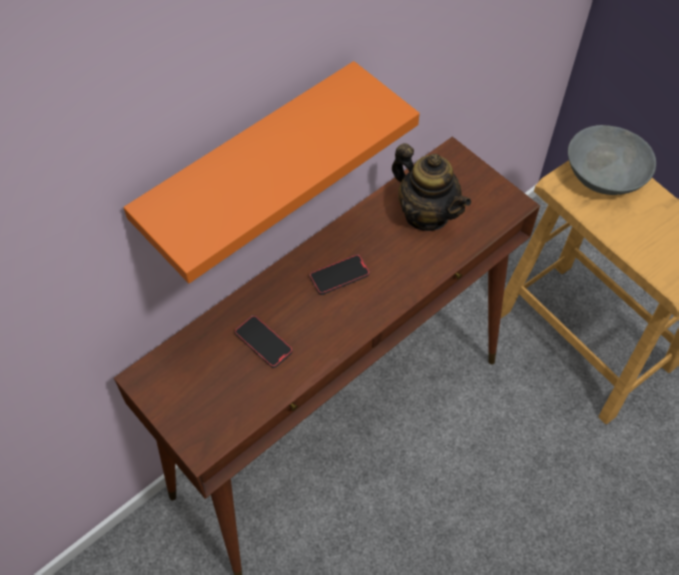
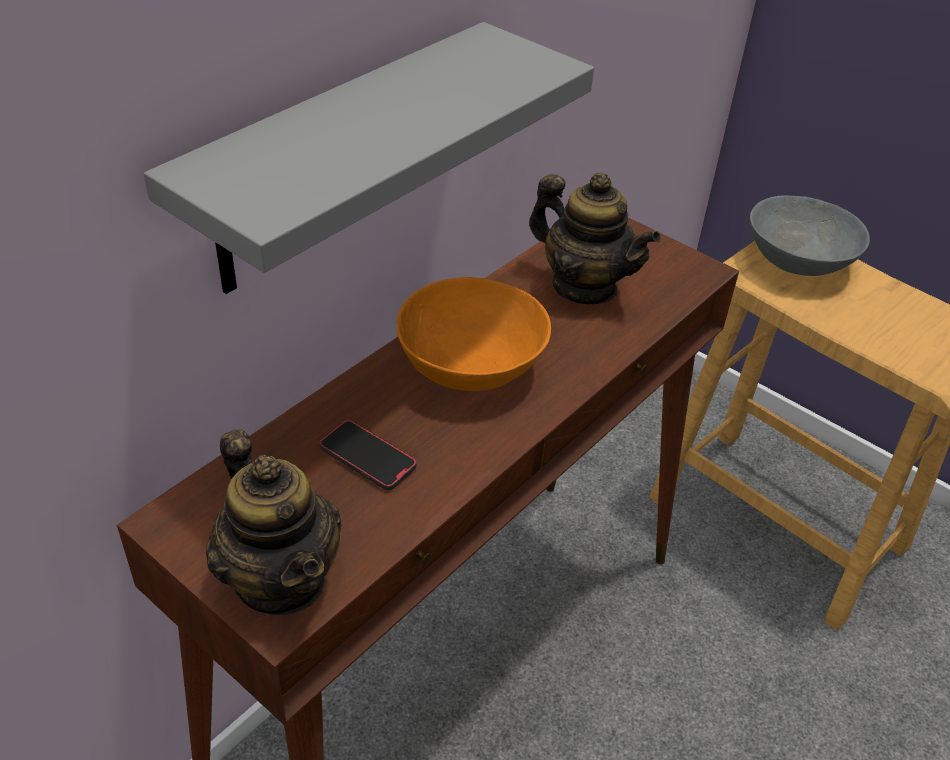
camera: 10 degrees left, 15 degrees down
(204, 422) = (281, 579): none -> teapot
(249, 164) = (338, 159): orange shelf -> grey shelf
(339, 276) = (472, 365): phone -> orange bowl

